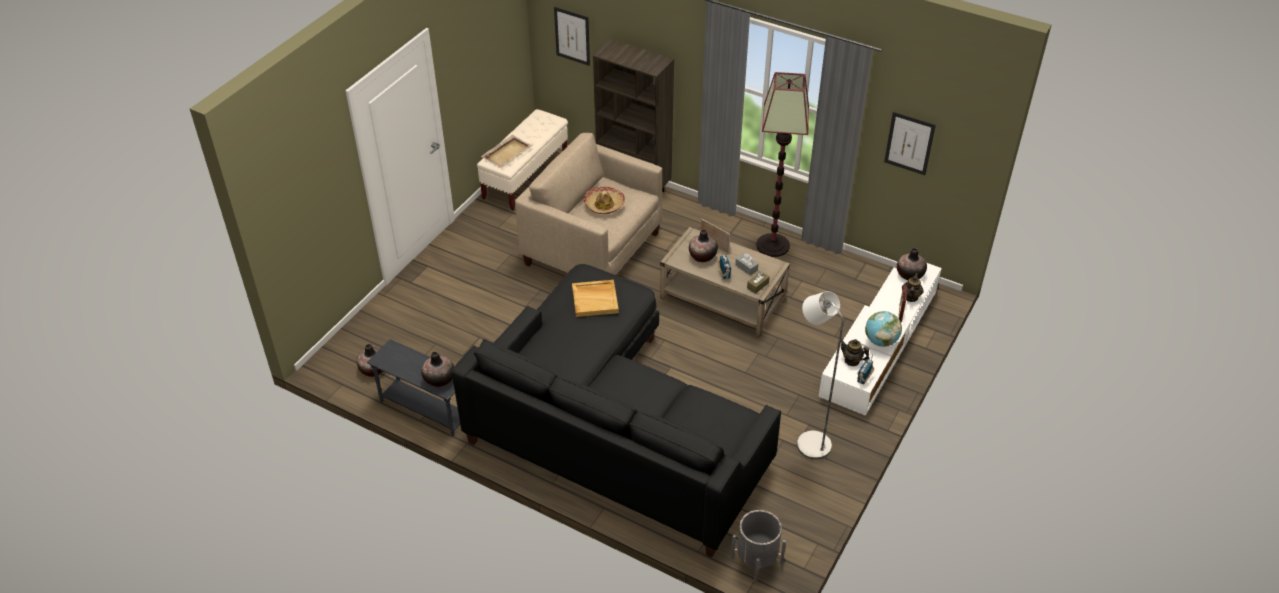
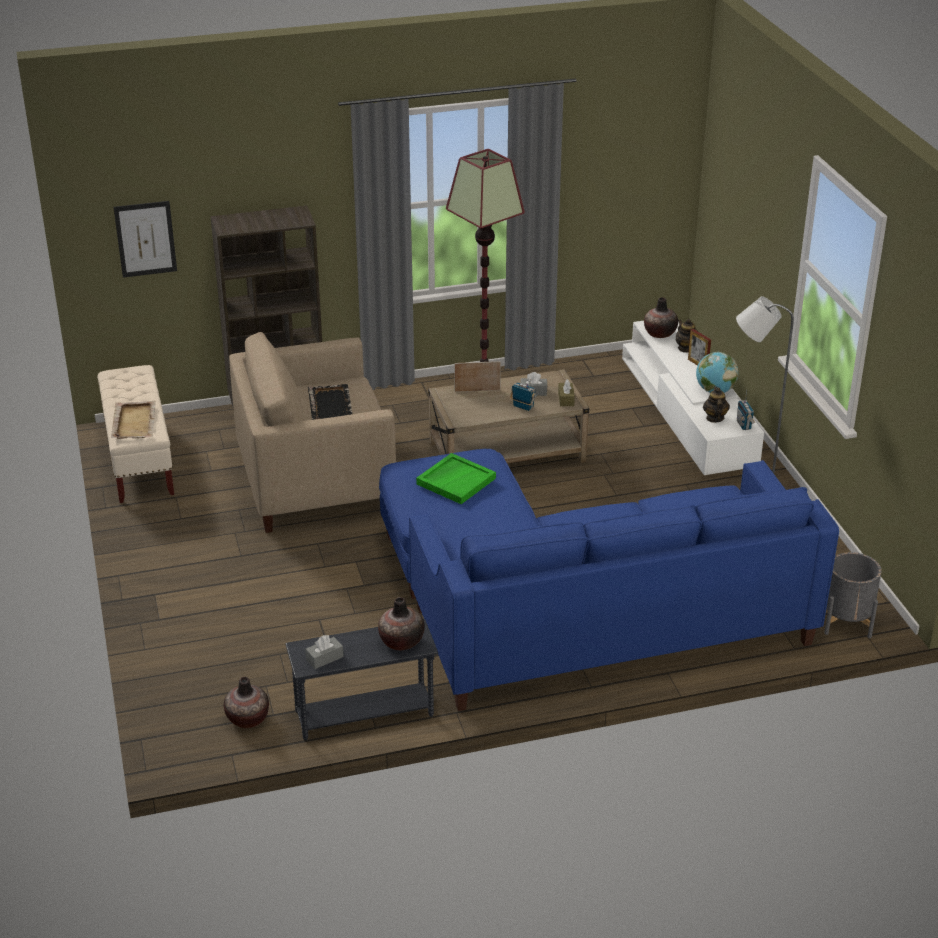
camera: 45 degrees left, 10 degrees down
(393, 361) = (324, 658): none -> grey tissue box
(595, 299) = (456, 481): beige tray -> green tray
(604, 204) = (330, 405): hat -> black tray
(614, 429) = (576, 609): black sofa -> blue sofa
(702, 256) = (480, 404): vase -> none
(852, 361) = (714, 418): teapot -> teapot turned 105 degrees clockwise
(909, 143) = (610, 186): picture -> none

